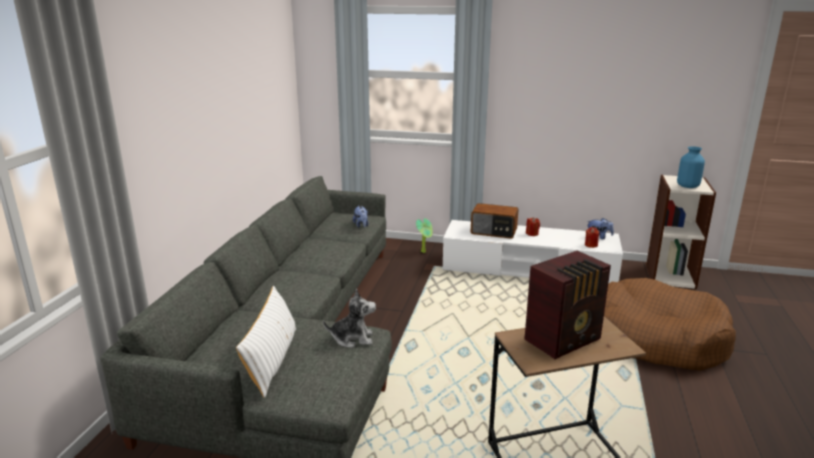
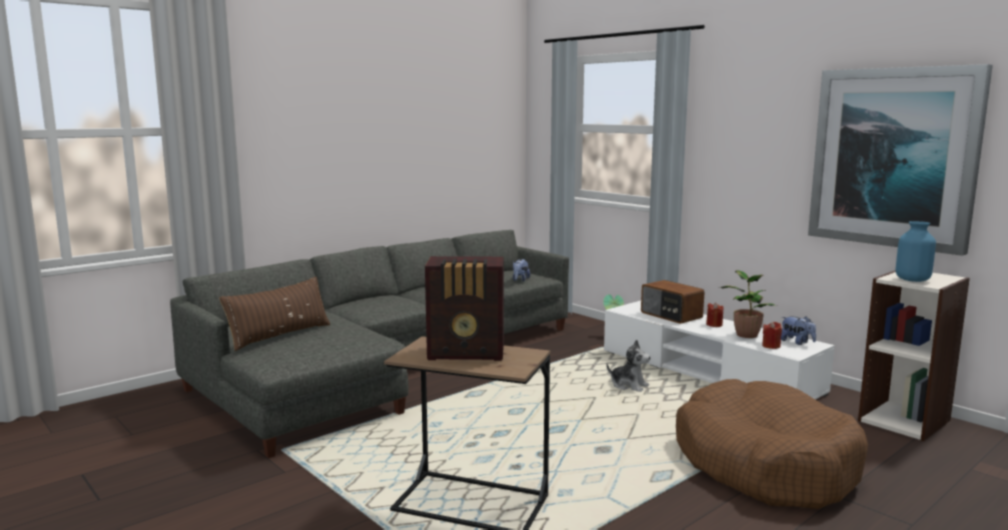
camera: 35 degrees right, 10 degrees down
(272, 360) = (280, 335): white pillow -> brown pillow
(352, 339) = (360, 340): plush toy -> plush toy (629, 386)
(562, 238) = (745, 334): none -> potted plant
(654, 98) = (894, 157): none -> picture

